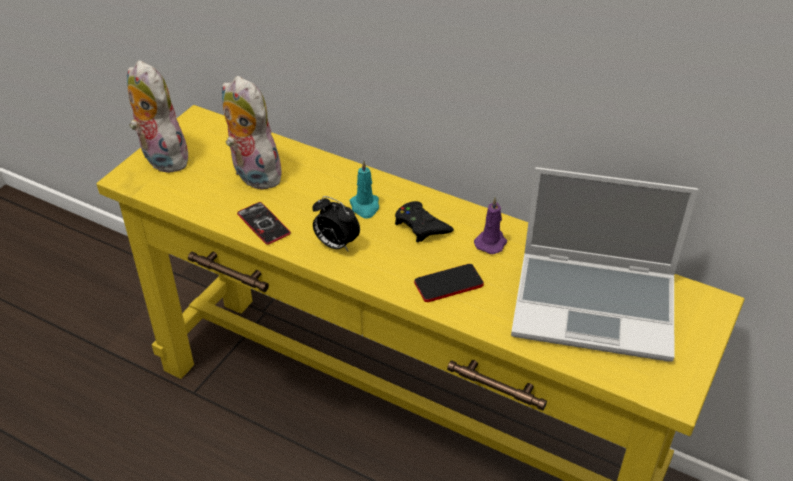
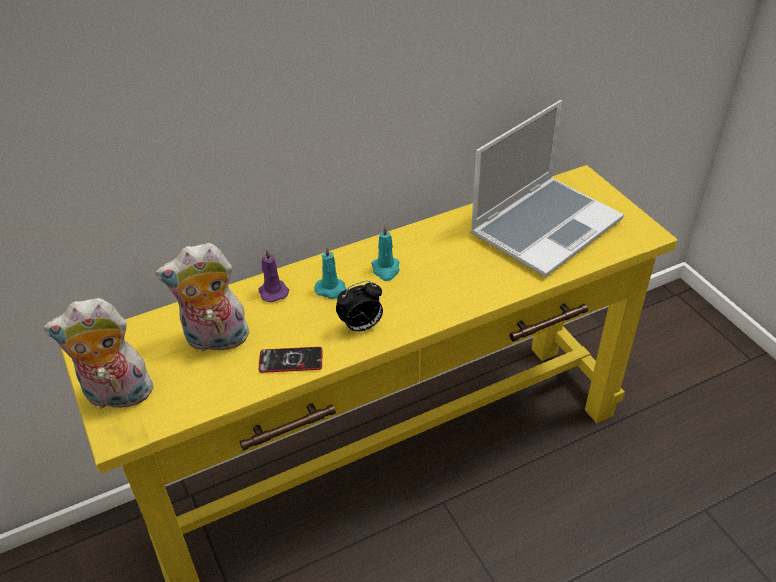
camera: 55 degrees left, 0 degrees up
(421, 226) = (386, 269): black game controller -> turquoise candle
(448, 284) = (463, 284): phone -> none
(491, 242) = (438, 243): purple candle -> purple candle (273, 291)

